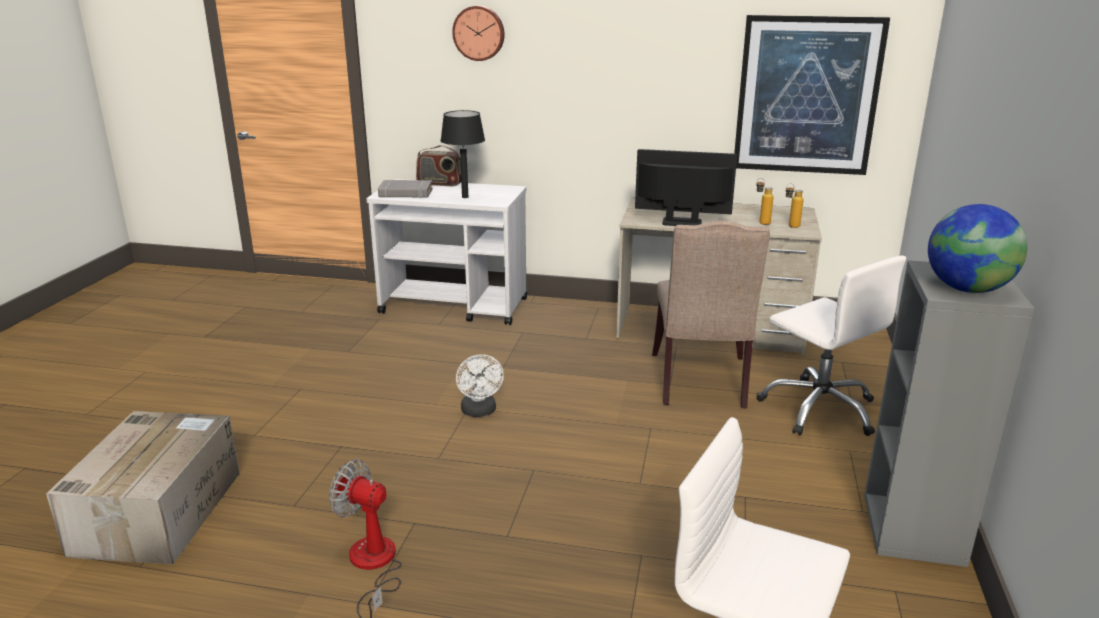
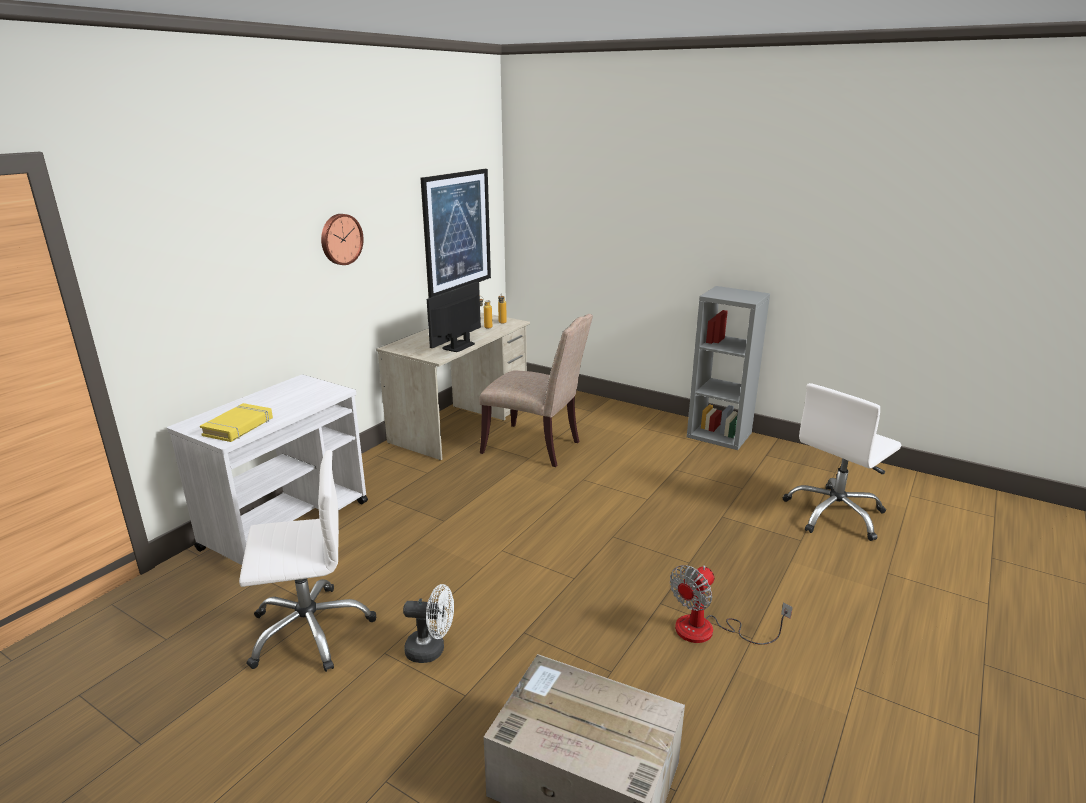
camera: 70 degrees left, 0 degrees up
(405, 193) = (239, 427): grey book -> yellow book
(439, 184) = (230, 407): radio -> none
(465, 197) = (297, 401): black table lamp -> none
(479, 33) = (227, 230): wall clock -> wall clock (340, 239)
(480, 412) = (513, 545): white fan -> white fan (431, 650)
(820, 409) = (593, 421): white office chair -> white office chair (310, 630)
(967, 289) = (745, 296): globe -> none

